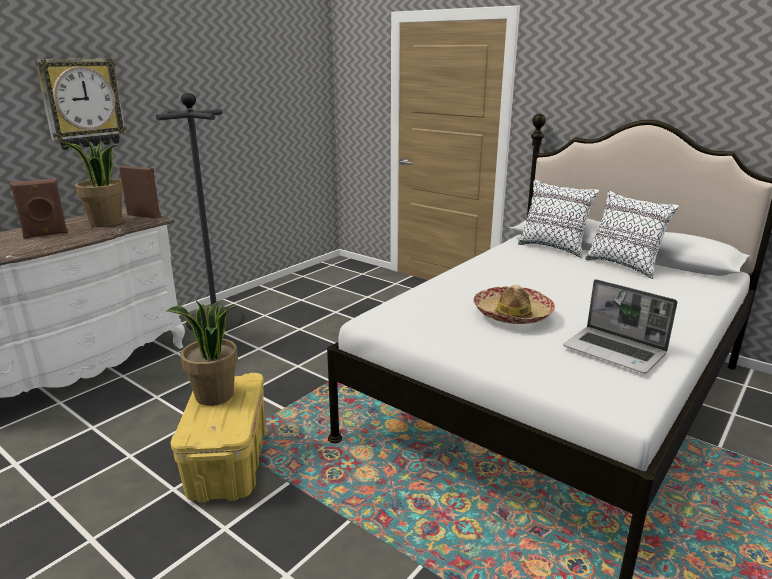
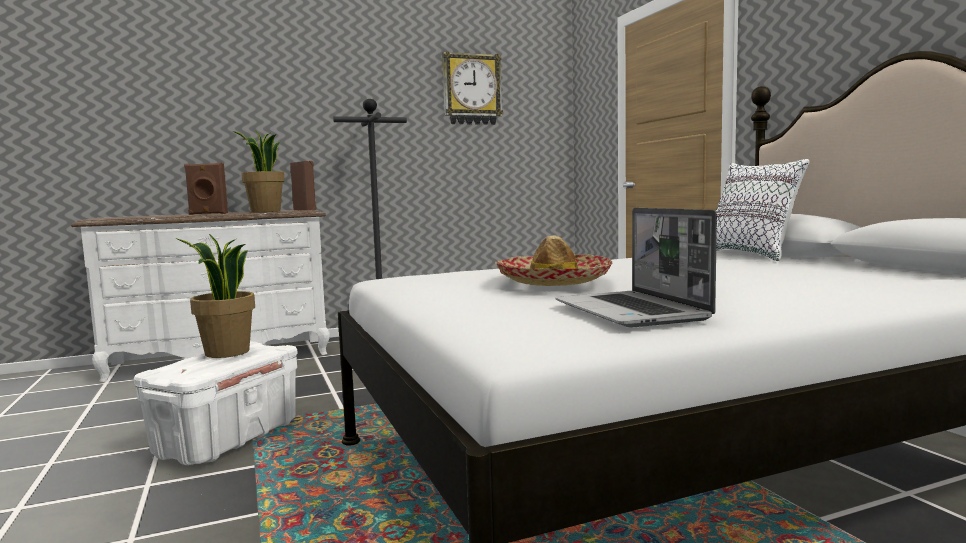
camera: 30 degrees right, 15 degrees down
(82, 103) = (279, 110): wall clock -> wall clock (471, 89)
(229, 465) = (227, 440): yellow storage box -> white storage box
(623, 266) = (837, 268): white pillow -> none

